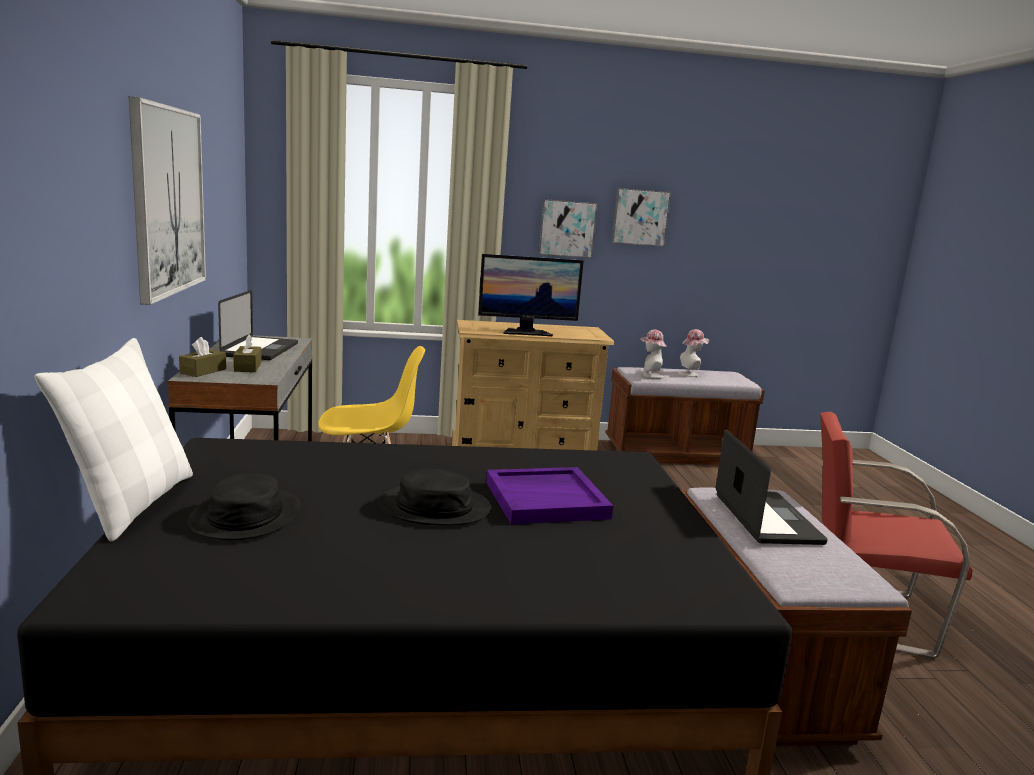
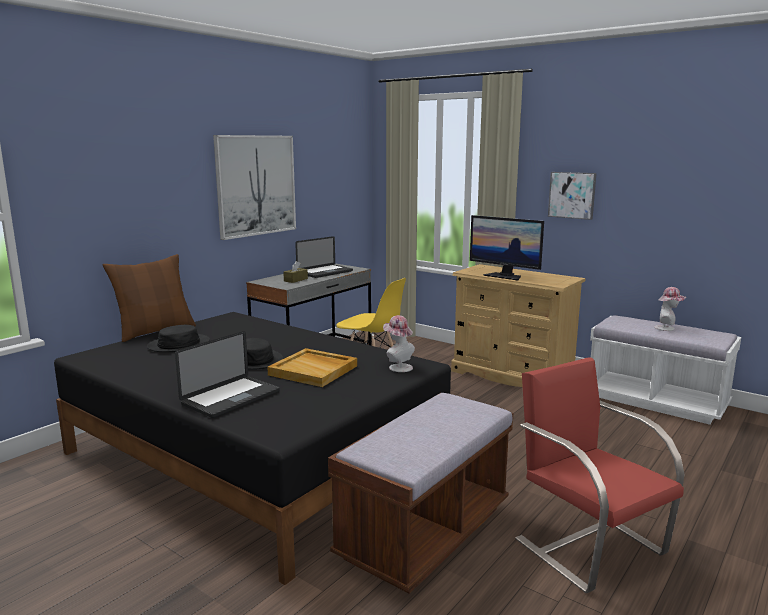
camera: 45 degrees right, 0 degrees up
(131, 504) = (155, 331): white pillow -> brown pillow
(203, 371) = (271, 279): brown tissue box -> none
(546, 499) = (314, 370): purple tray -> beige tray
(640, 217) = (636, 184): picture -> none
(650, 375) = (619, 324): hat -> hat (398, 367)
(676, 454) = (656, 401): brown bench -> white bench
(766, 519) = (438, 418): laptop -> laptop (231, 398)

